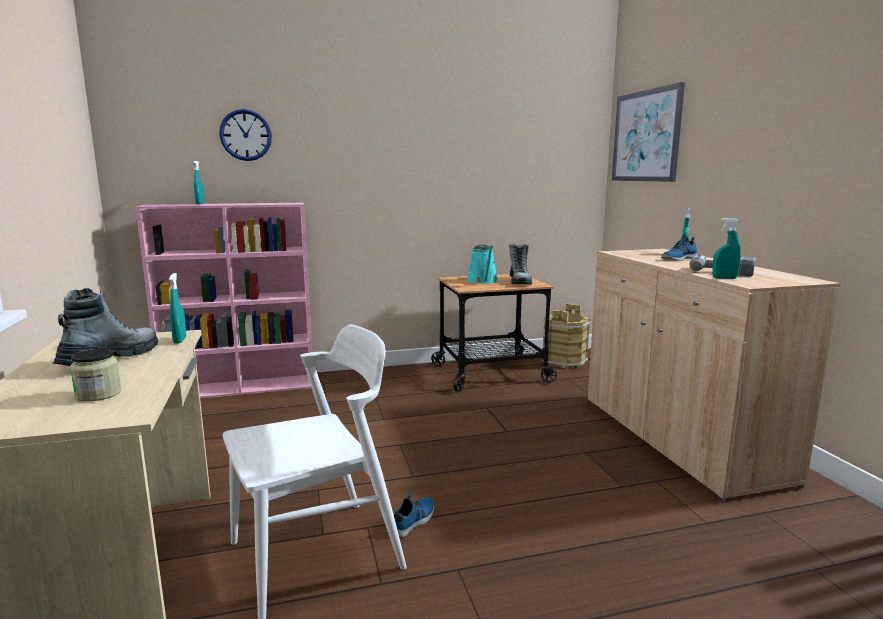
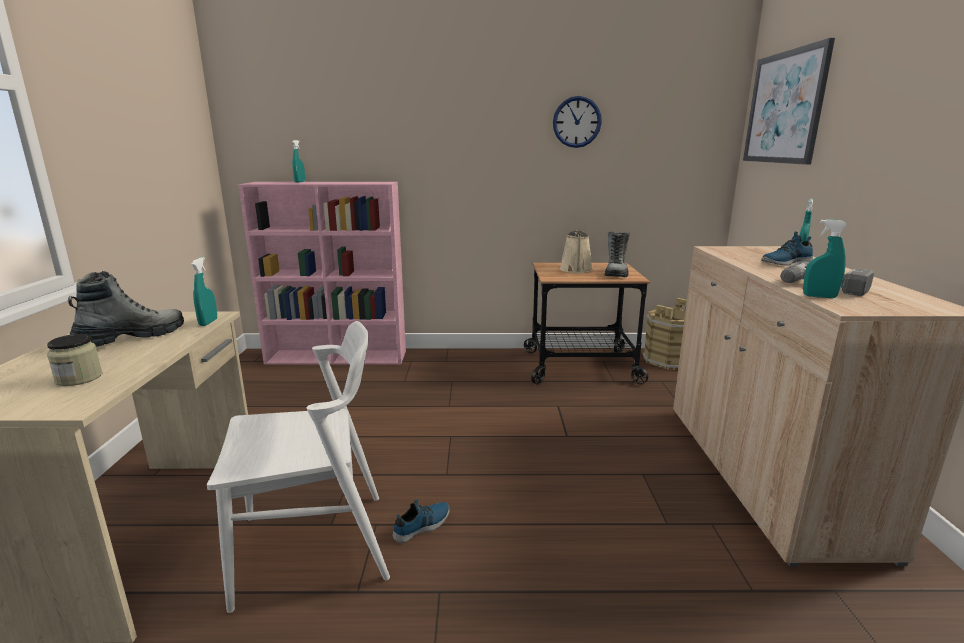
camera: 15 degrees right, 5 degrees up
(245, 135) = (344, 113): wall clock -> wall clock (577, 122)
(483, 281) = (576, 270): turquoise watering can -> beige watering can

